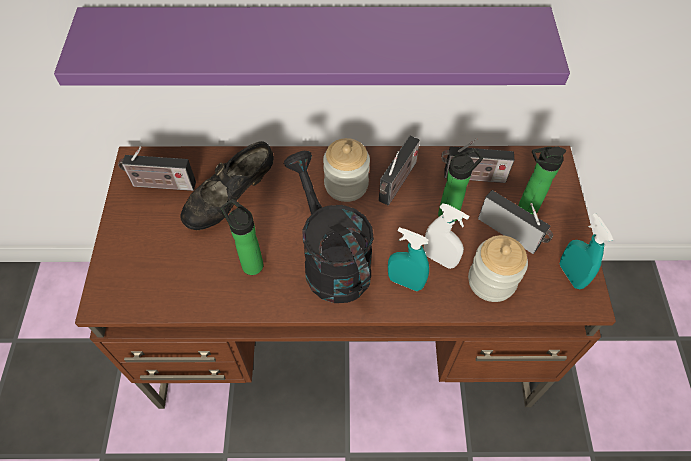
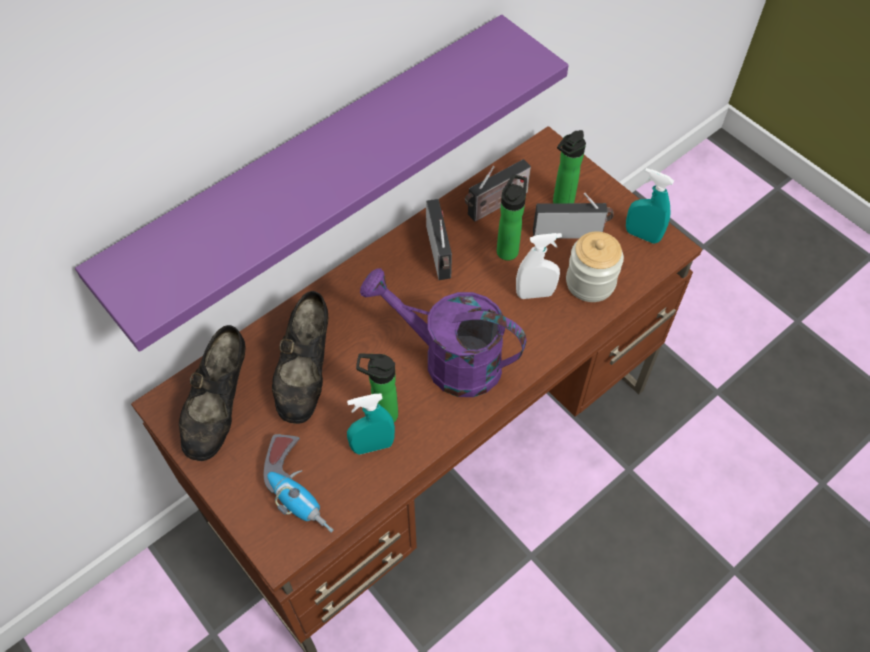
camera: 40 degrees left, 0 degrees up
(154, 273) = (302, 489): none -> power drill
(161, 184) = (219, 408): radio -> black shoe
(331, 260) = (449, 360): black watering can -> purple watering can
(346, 184) = (396, 285): jar -> none
(405, 282) = (526, 332): turquoise spray bottle -> turquoise spray bottle (372, 446)

